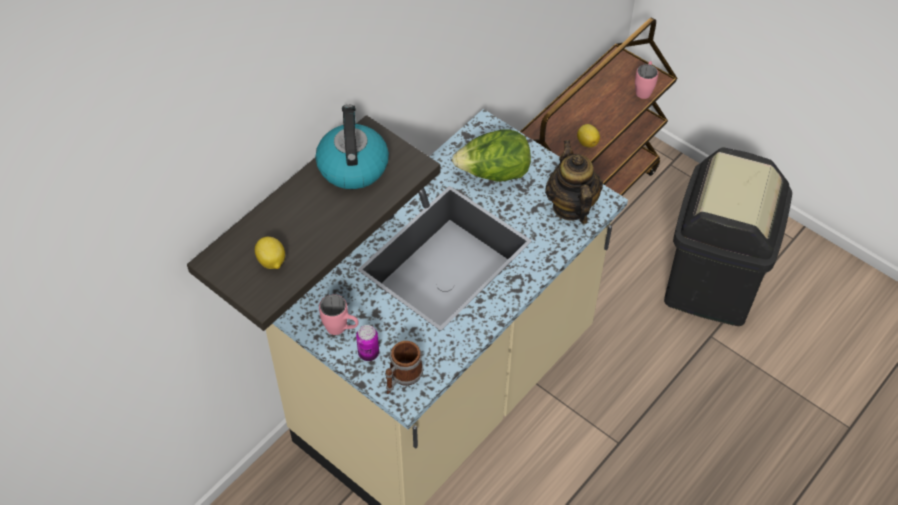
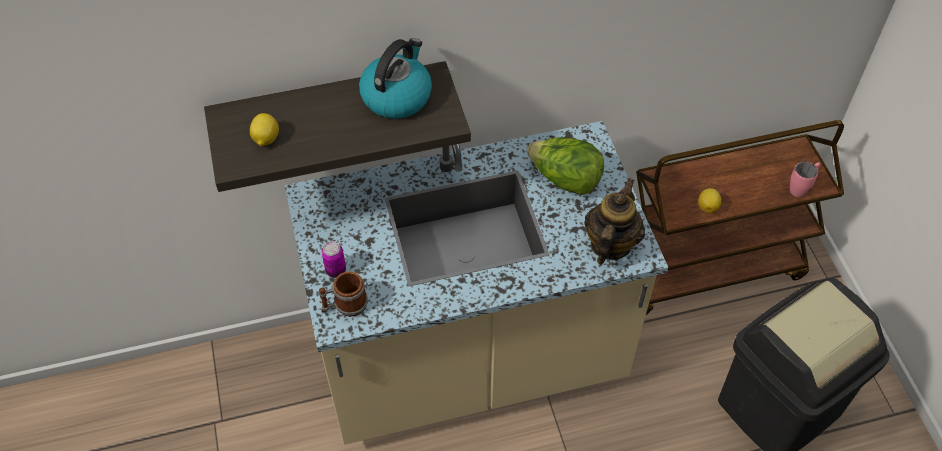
camera: 35 degrees right, 0 degrees up
(341, 329) = (331, 239): pink mug -> none

